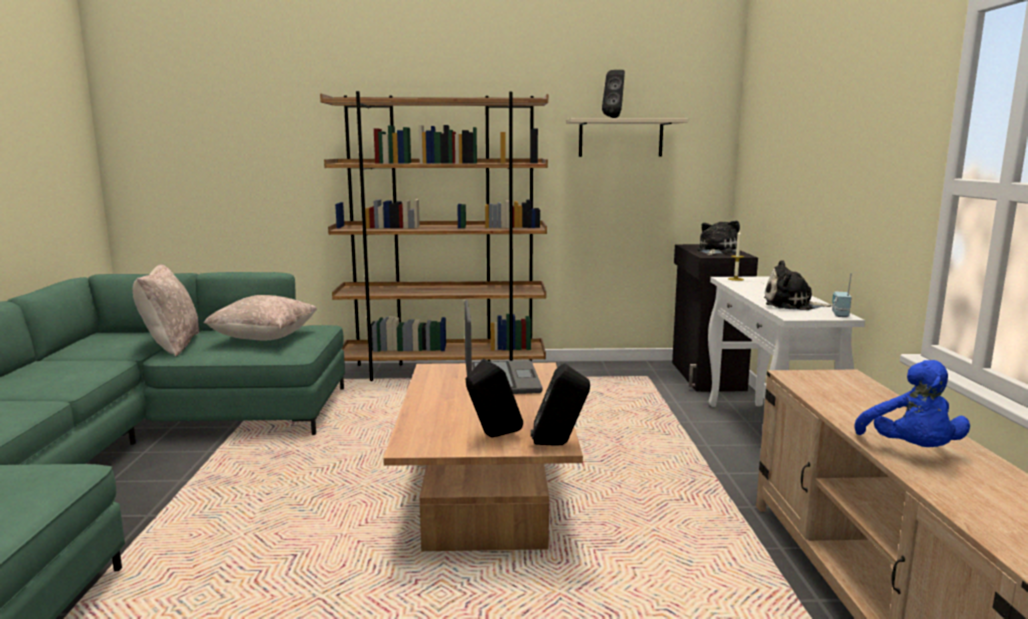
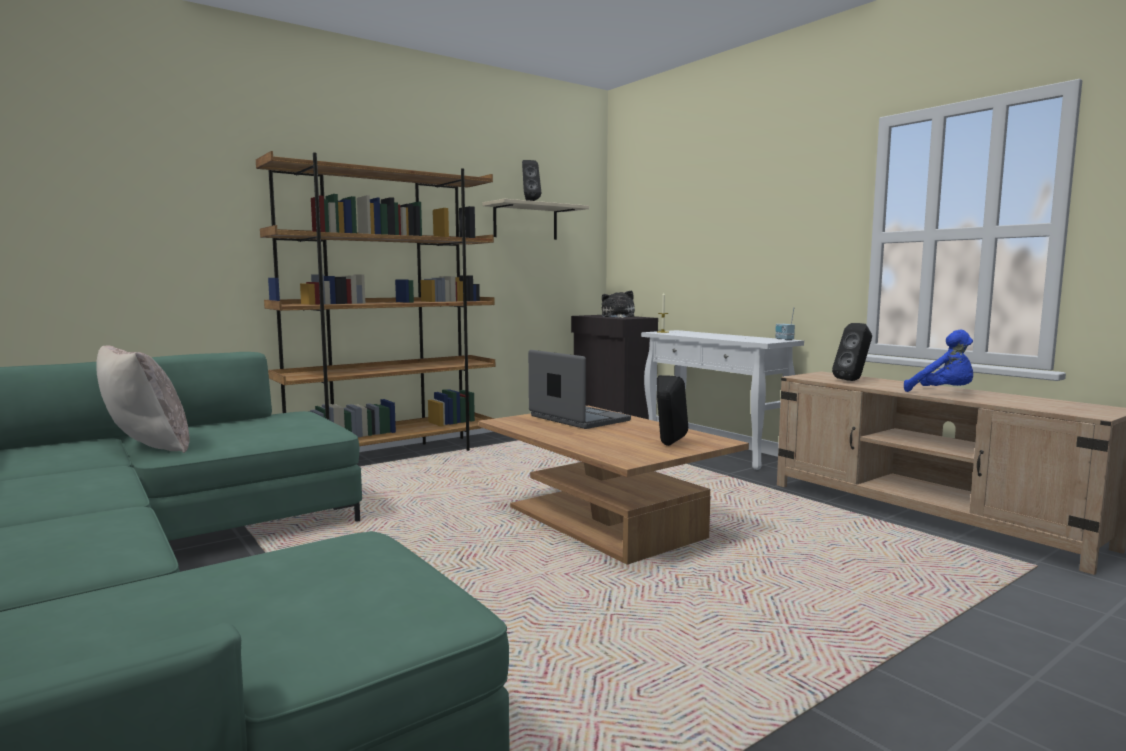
camera: 35 degrees left, 5 degrees down
(264, 339) = (262, 426): beige pillow -> none
(559, 445) = (721, 441): black speaker -> black speaker (853, 380)
(791, 305) = (743, 338): plush toy -> none

